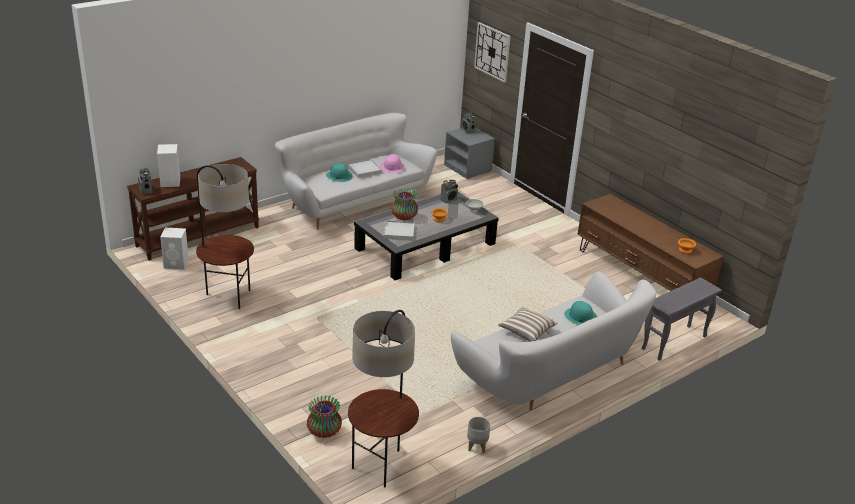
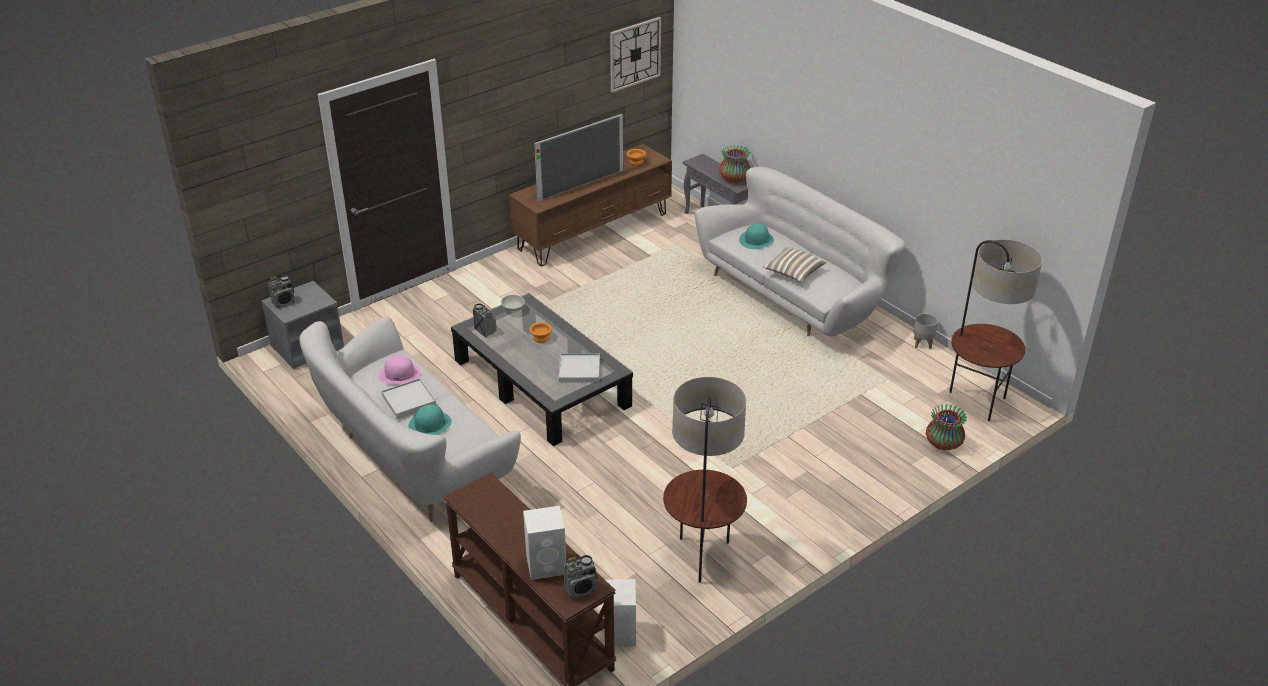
camera: 90 degrees left, 5 degrees up
(404, 217) = (537, 367): vase -> vase (734, 179)
(492, 52) = (266, 175): wall clock -> wall clock (635, 54)
(633, 223) = (581, 185): none -> television

